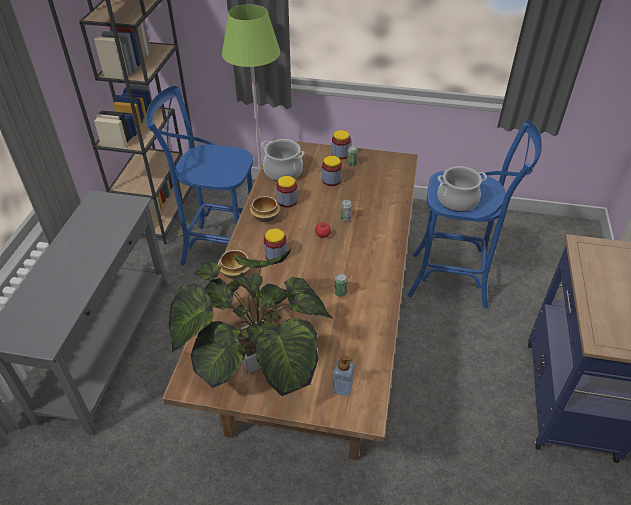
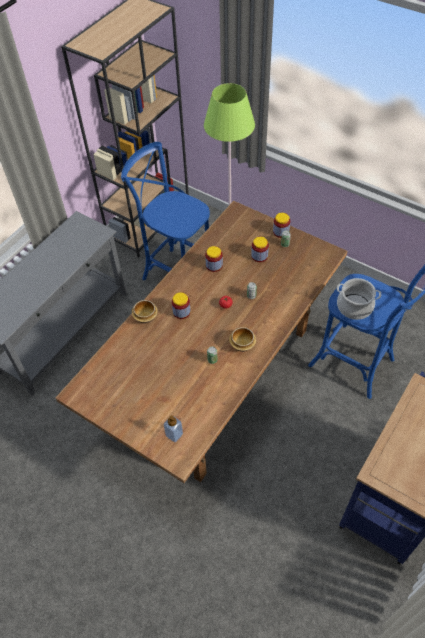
camera: 25 degrees right, 10 degrees up
(257, 352) = (130, 386): potted plant -> none
(264, 217) = (190, 275): bowl -> bowl (242, 344)
(283, 171) = (225, 236): cooking pot -> none

